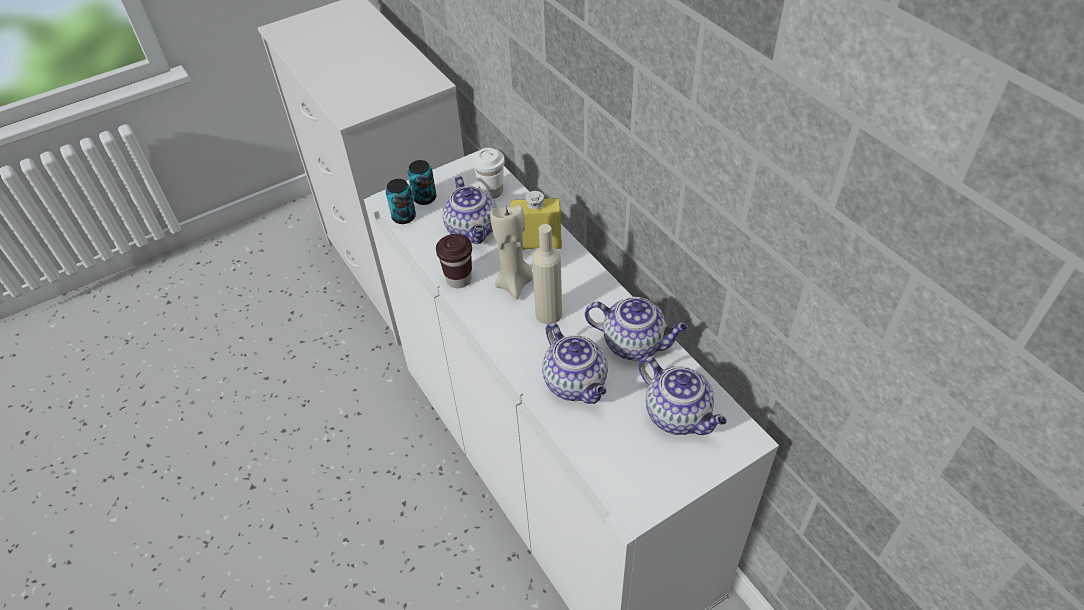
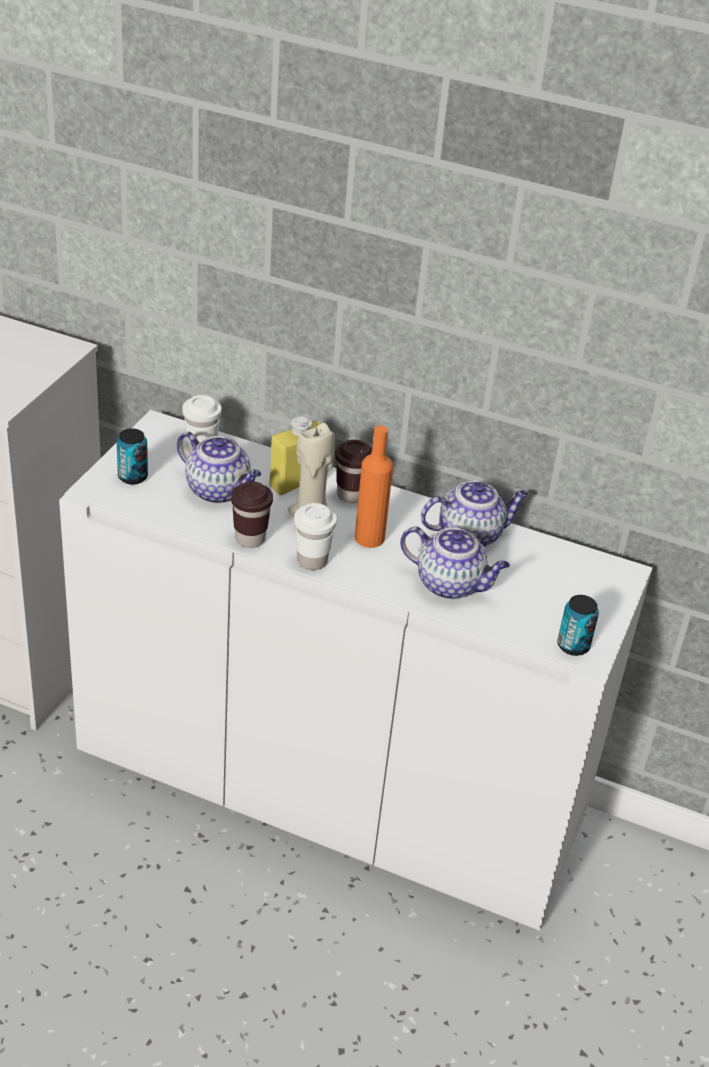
camera: 40 degrees left, 10 degrees down
(404, 217) = (128, 501): can -> can (573, 646)
(487, 316) = (312, 561): none -> white cup
(548, 314) = (369, 538): beige bottle -> orange bottle
(568, 270) = (351, 495): none -> brown cup
(679, 415) = (559, 576): teapot -> none

